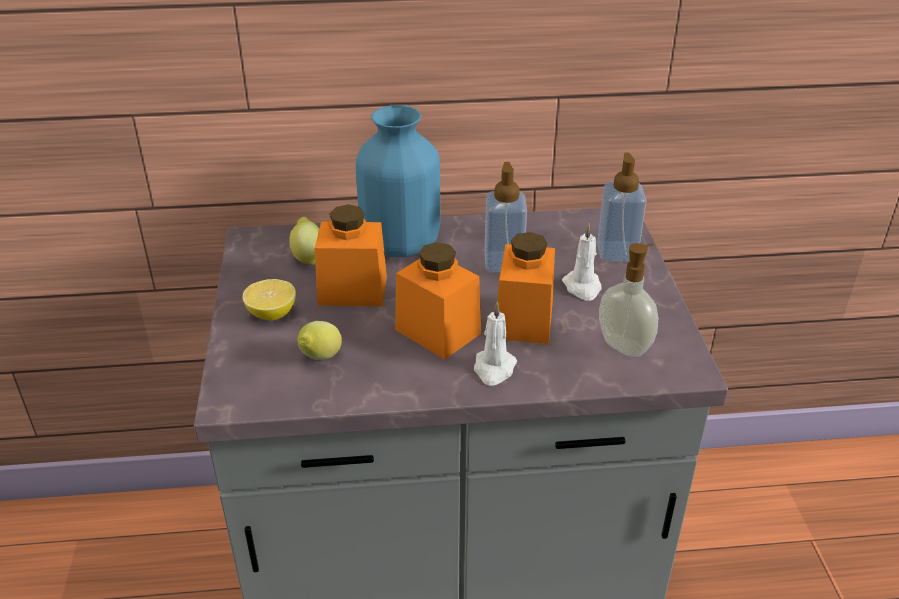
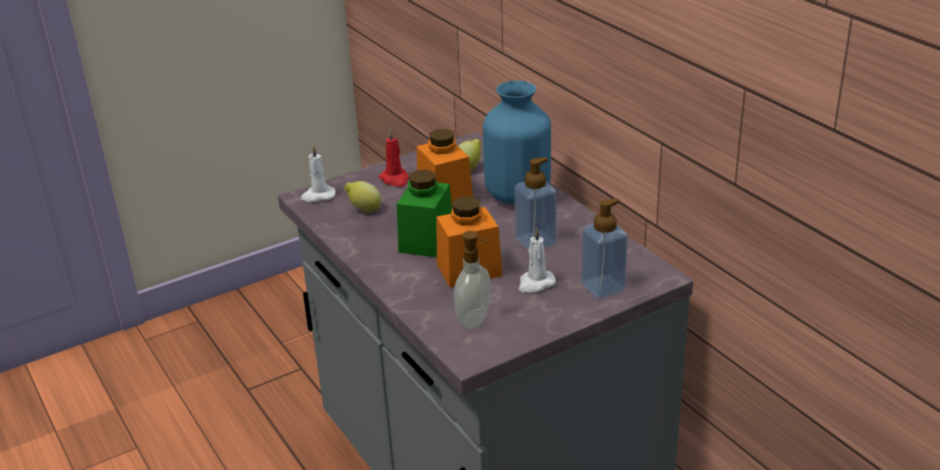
camera: 65 degrees right, 5 degrees down
(271, 314) = (395, 179): lemon -> red candle
(438, 331) = (426, 241): orange jar -> green jar
(494, 369) = (403, 273): white candle -> white candle (318, 196)

